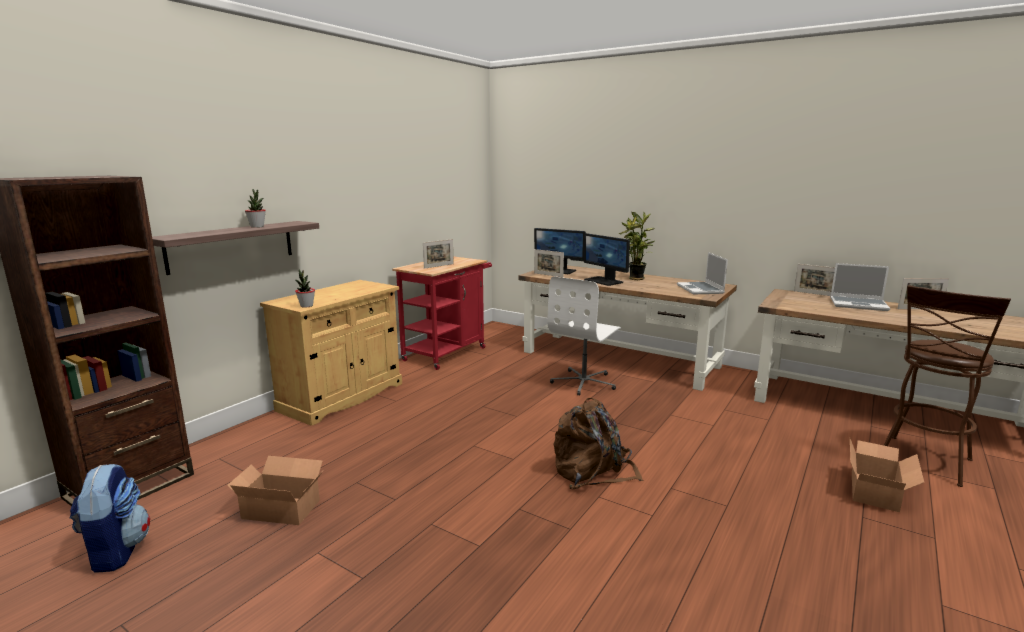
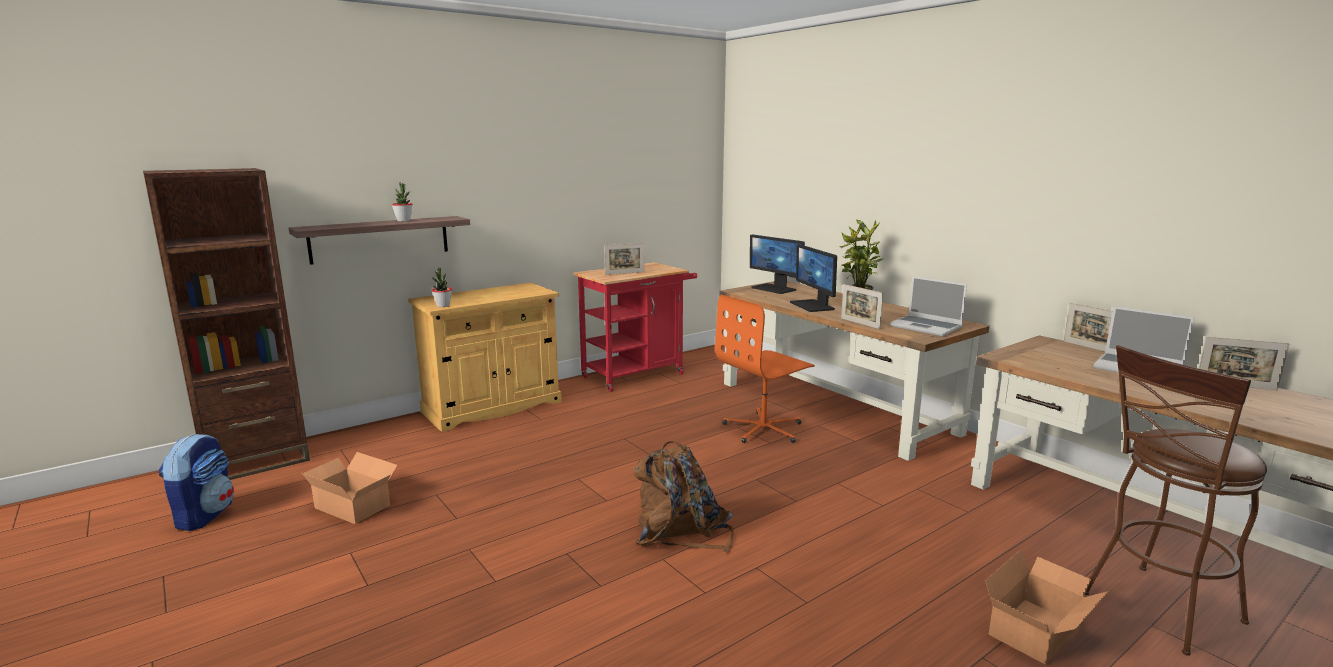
camera: 20 degrees right, 0 degrees up
(548, 275) = (754, 293): picture frame -> picture frame (860, 323)
(584, 382) = (764, 429): white office chair -> orange office chair
(701, 289) = (927, 327): laptop -> laptop turned 60 degrees counterclockwise

